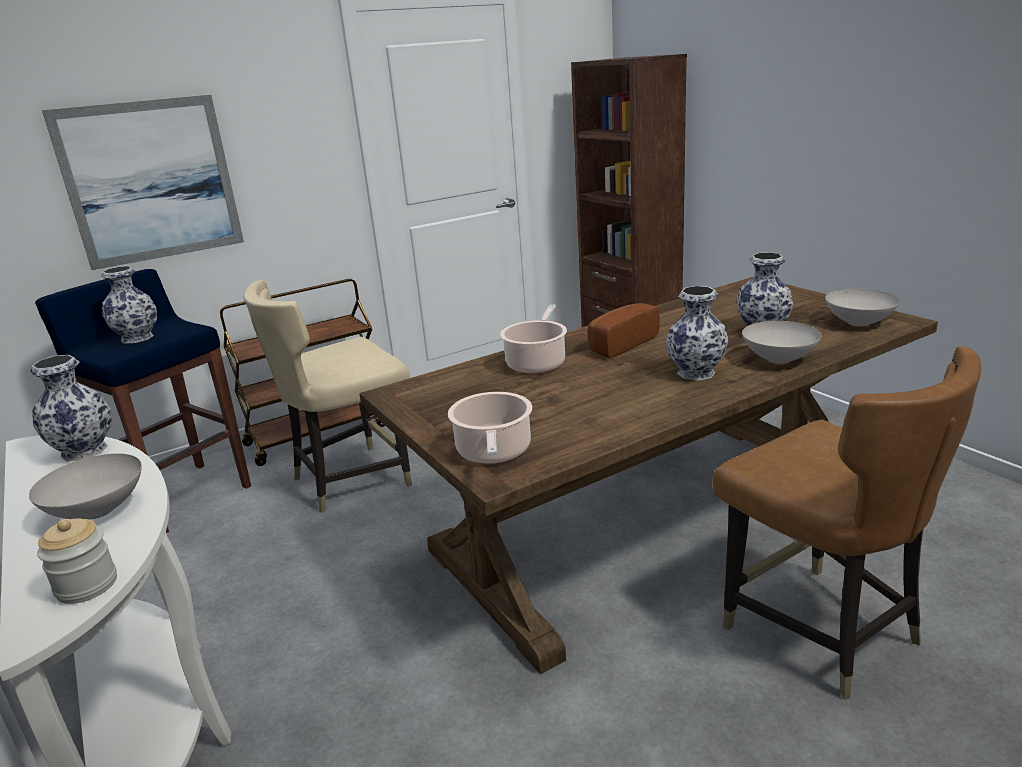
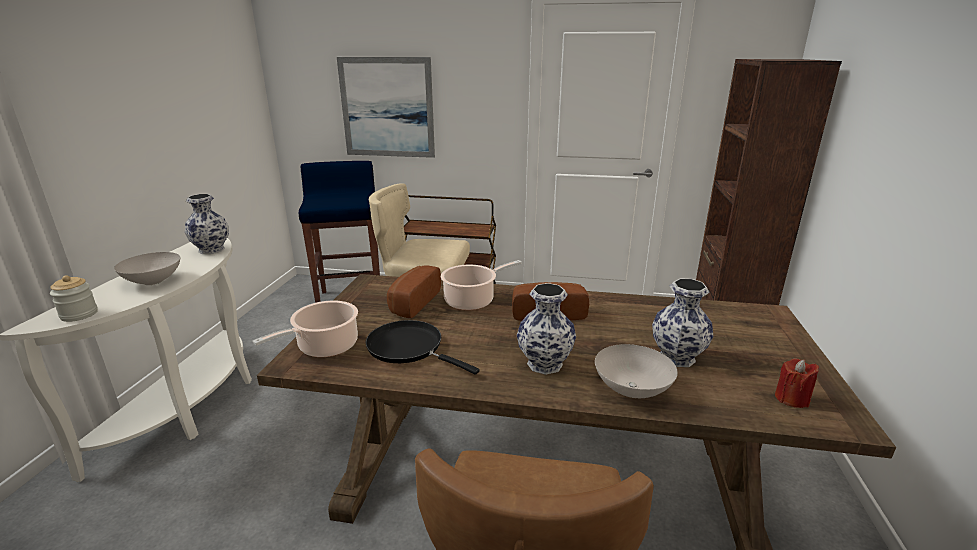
camera: 40 degrees right, 0 degrees up
(138, 338) = (336, 199): vase -> none
(486, 388) = (412, 303): none -> bread
(572, 414) = (409, 348): none -> black frying pan
(859, 322) = (791, 399): white bowl -> red candle

